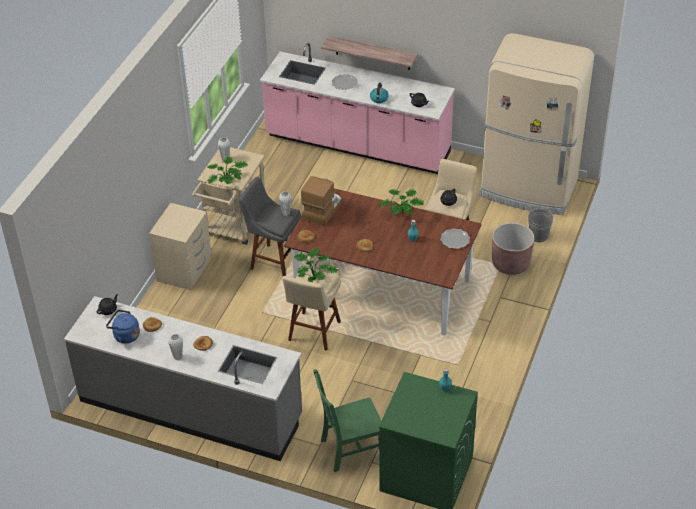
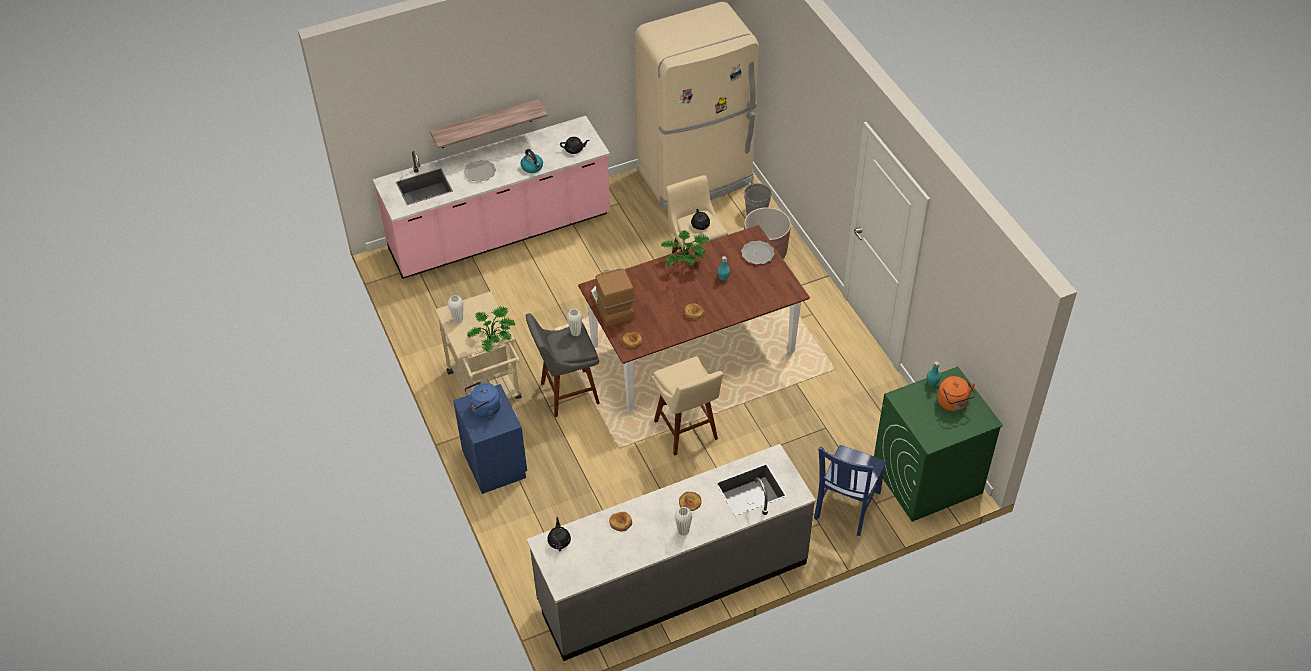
camera: 45 degrees left, 5 degrees up
(125, 335) = (609, 551): blue kettle -> blue kettle (484, 409)
(185, 270) = (495, 463): beige nightstand -> blue nightstand
(315, 277) = (681, 372): potted plant -> none
(350, 449) = (846, 507): green chair -> blue chair
(440, 410) = (953, 403): none -> orange kettle

